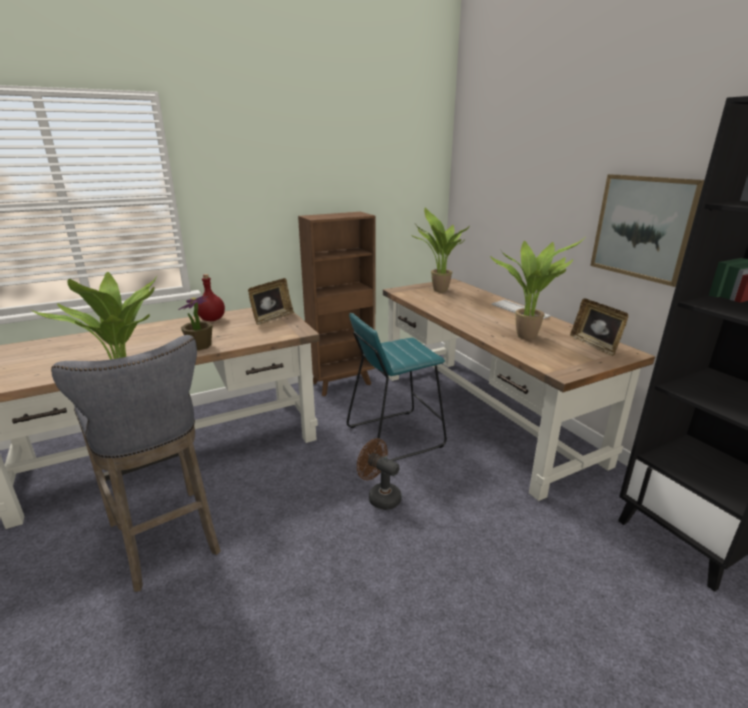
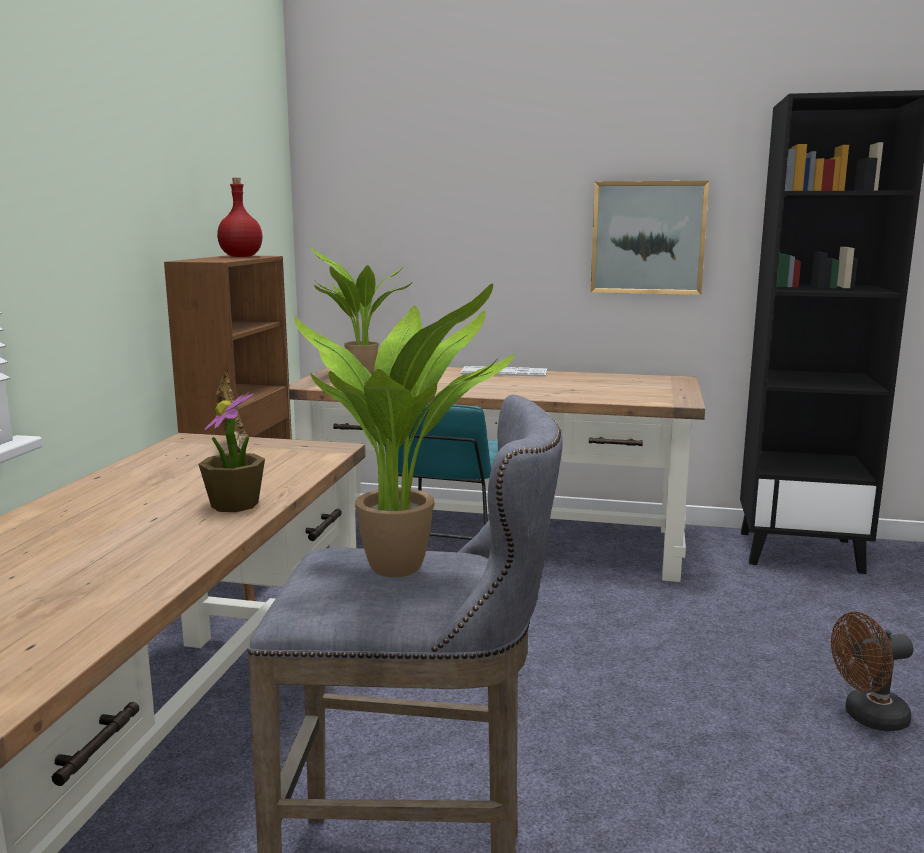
camera: 50 degrees left, 10 degrees down
(212, 319) = (126, 478): red bottle -> red bottle (241, 256)
(380, 496) = (557, 660): brown fan -> brown fan (867, 717)
(527, 335) = (575, 387): potted plant -> none
(594, 345) = (642, 380): picture frame -> none

